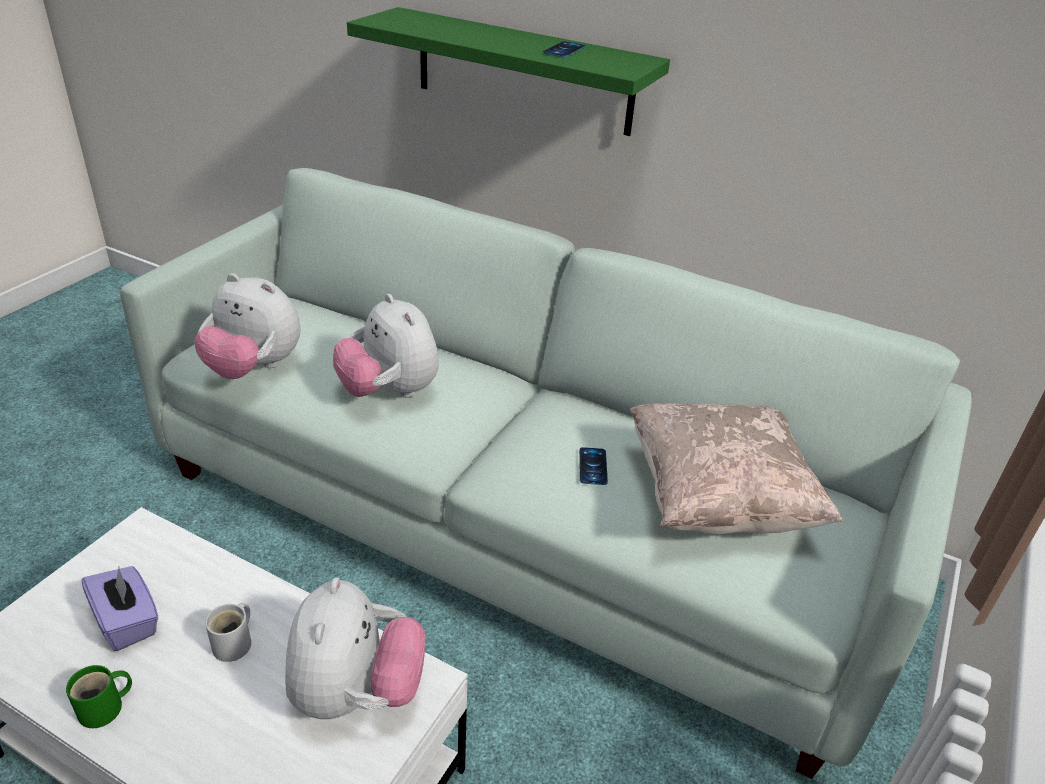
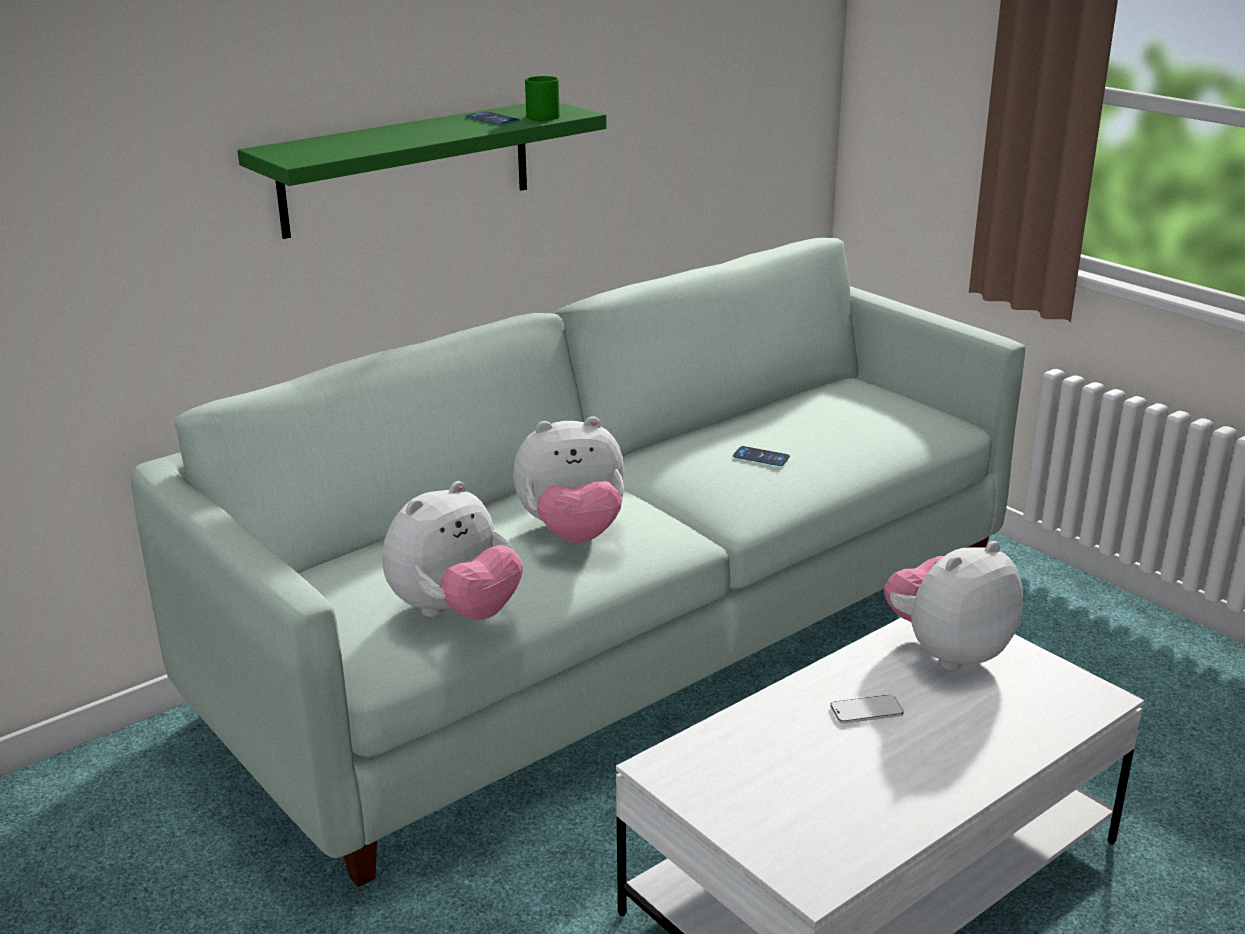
camera: 65 degrees left, 10 degrees down
(105, 709) = (928, 795): green mug -> green mug (543, 116)
(127, 622) = (811, 779): purple tissue box -> none
(235, 643) = (866, 711): white mug -> phone
(356, 693) = (947, 651): plush toy -> plush toy turned 60 degrees counterclockwise
(718, 499) = (829, 419): beige pillow -> none

